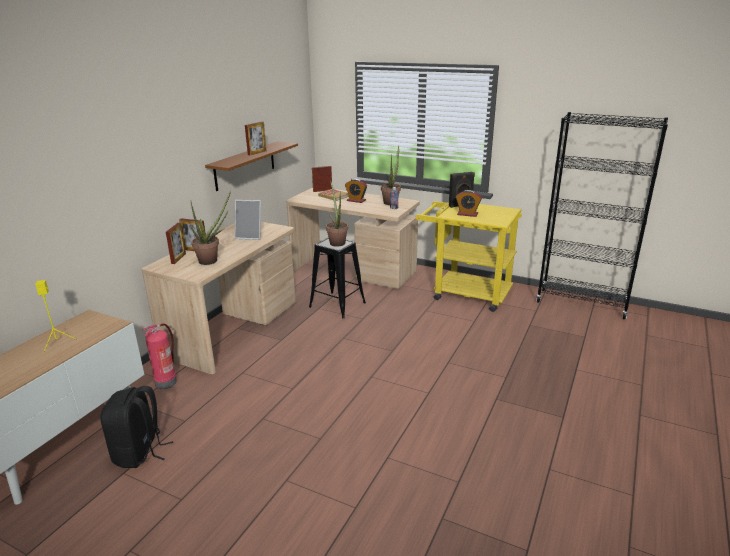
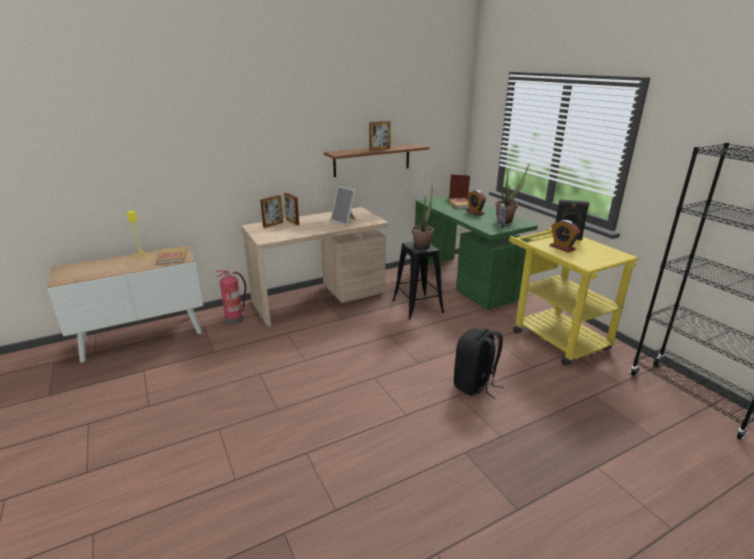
camera: 35 degrees right, 0 degrees up
(94, 326) = (173, 257): none -> book
(140, 452) = (166, 361): black backpack -> black backpack (475, 385)
(212, 260) = (291, 231): potted plant -> none
(354, 271) = (466, 282): beige desk -> green desk

